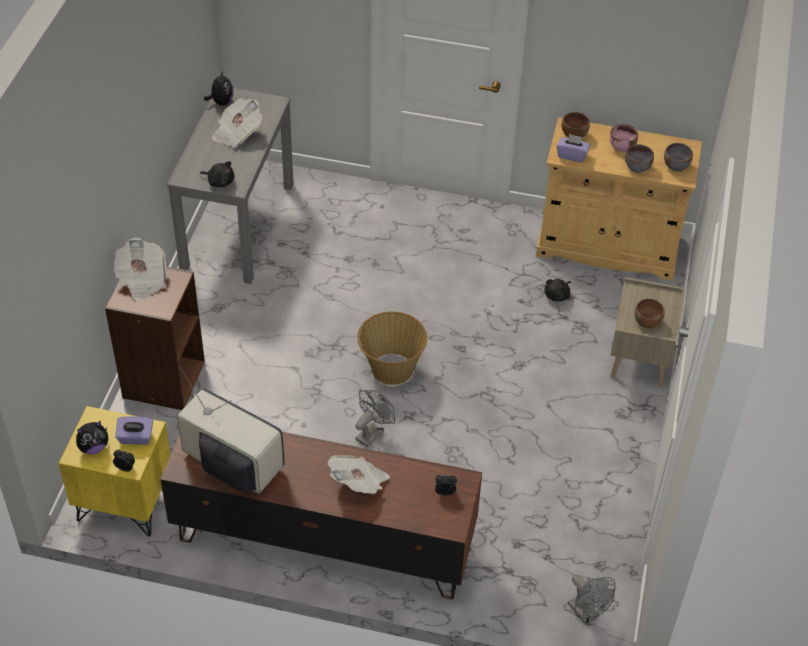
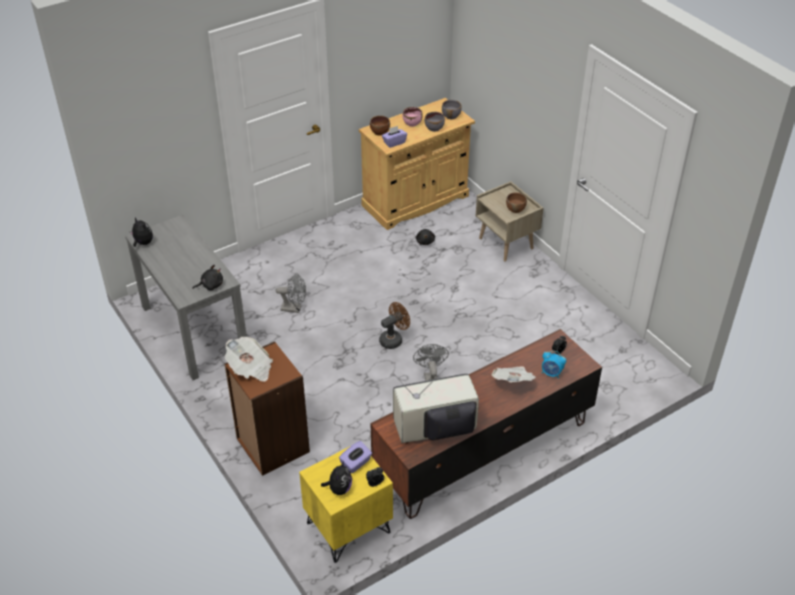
camera: 45 degrees left, 5 degrees down
(237, 133) = (180, 253): newspaper -> none
(391, 369) = (393, 339): basket -> brown fan
(406, 506) = (551, 373): none -> alarm clock
(586, 614) = (648, 376): grey fan -> grey fan (294, 308)

